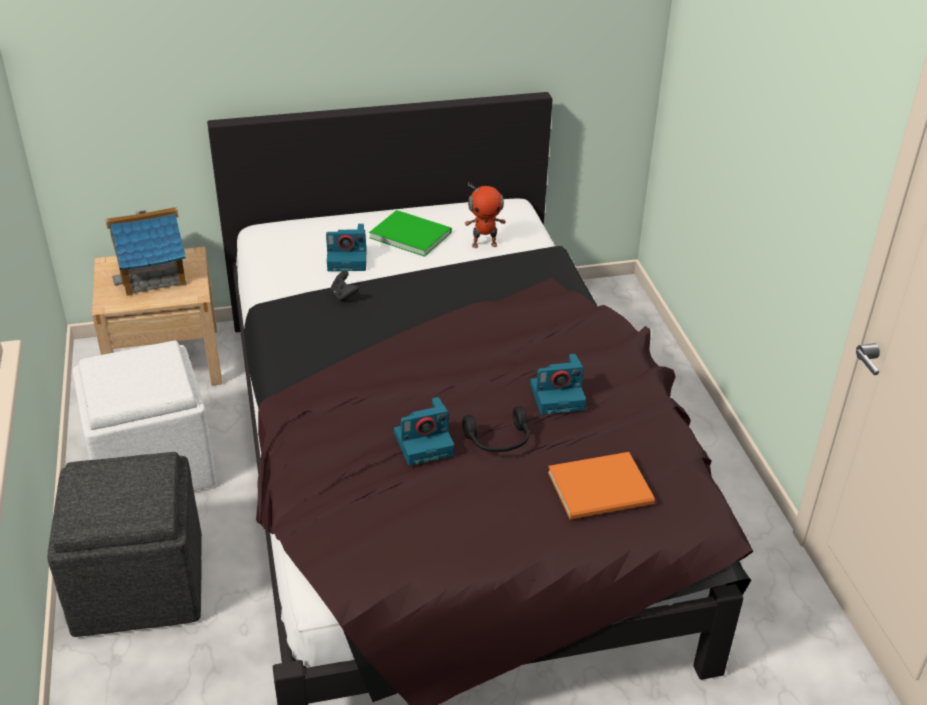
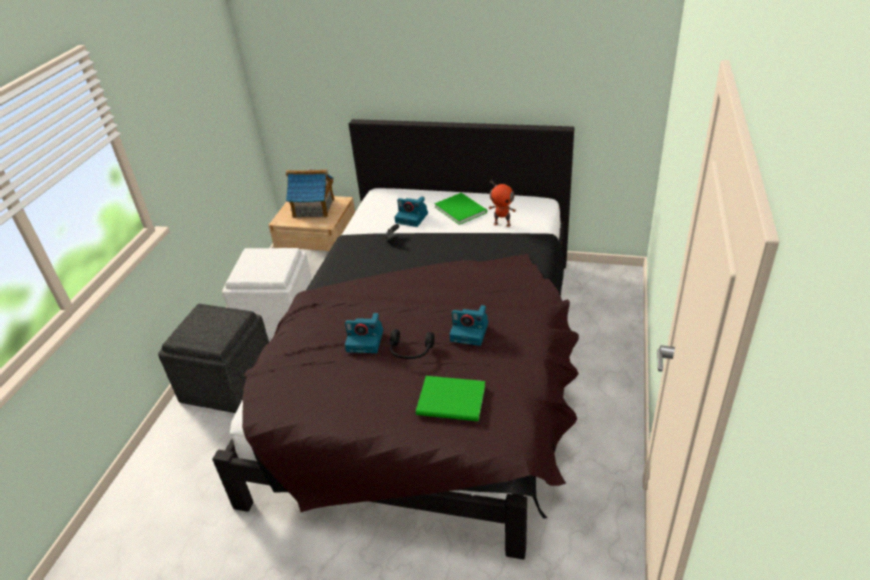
camera: 30 degrees right, 0 degrees up
(603, 489) = (453, 401): orange book -> green book

